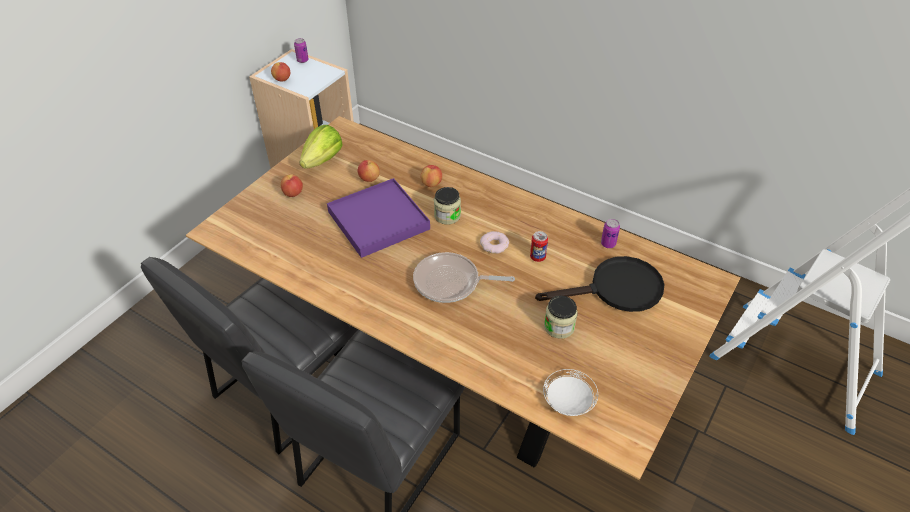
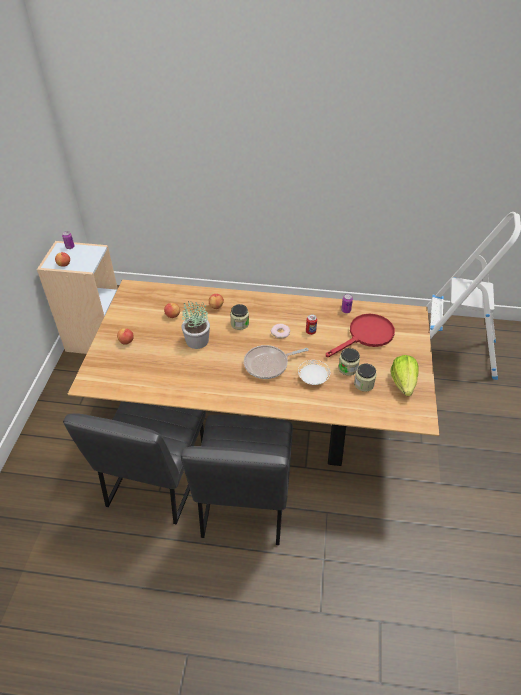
camera: 25 degrees left, 0 degrees up
(323, 160) = (132, 313): lettuce -> lettuce (403, 383)
(378, 220) = (197, 341): purple tray -> potted plant
(568, 358) = (364, 384): none -> jar
(569, 401) = (379, 408): white plate -> white plate (313, 378)
(616, 290) = (366, 336): black frying pan -> red frying pan

